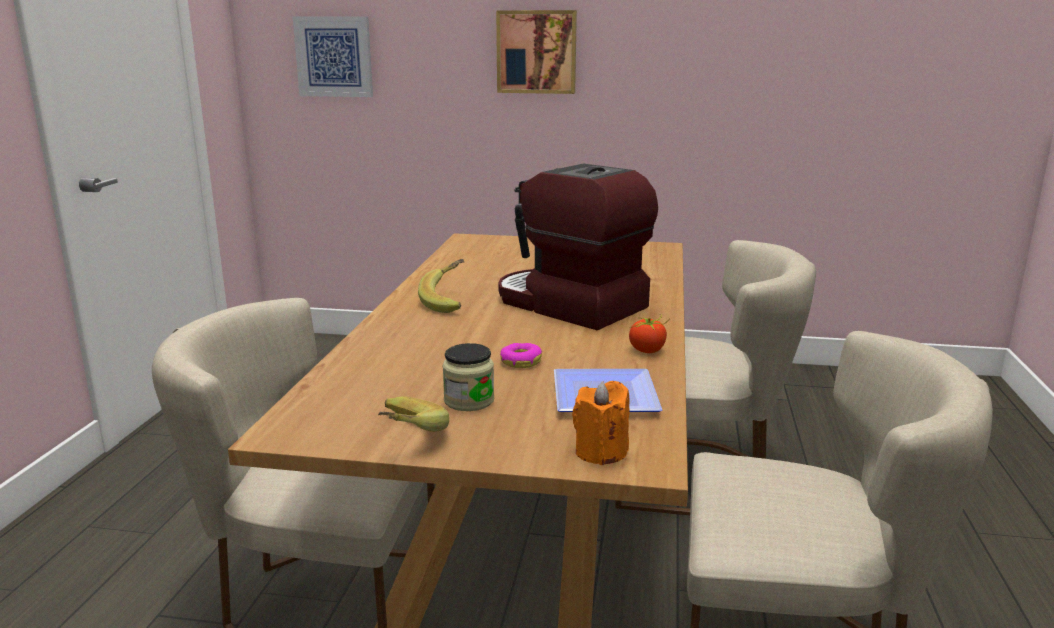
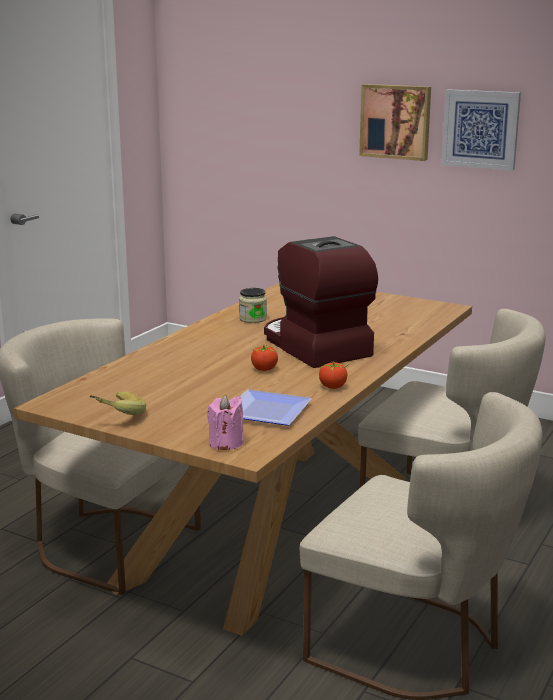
camera: 20 degrees right, 0 degrees up
(334, 56) = (232, 117): picture -> picture (480, 129)
(450, 302) = (228, 334): banana -> none
(469, 401) = (175, 402): jar -> jar (253, 319)
(520, 362) = (234, 382): donut -> none
(540, 340) = (264, 369): none -> tomato
(601, 452) = (226, 443): orange candle -> pink candle

